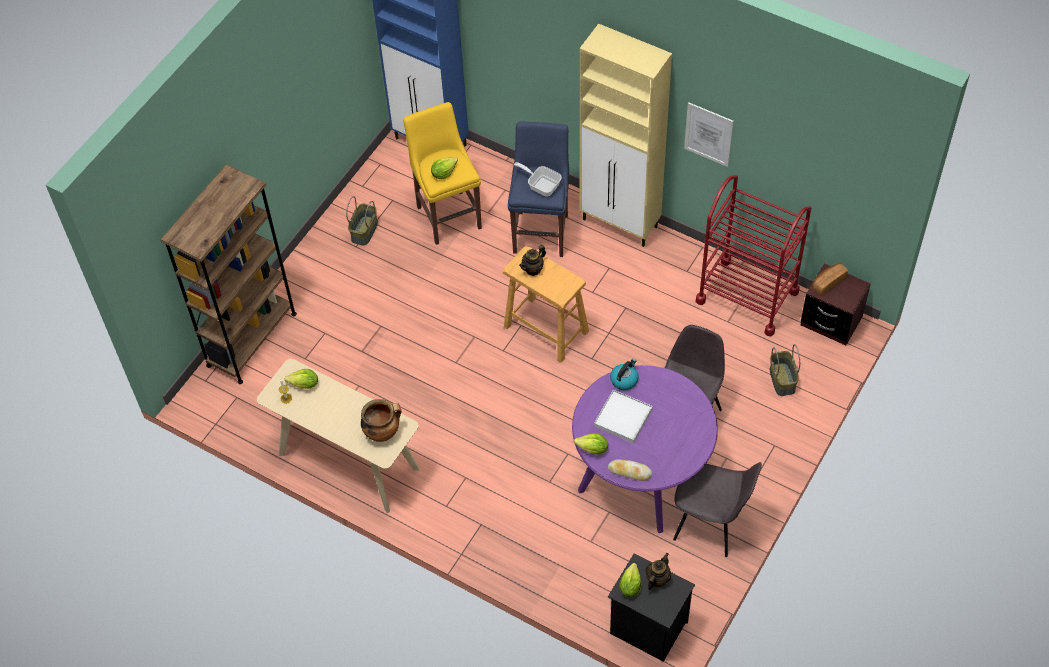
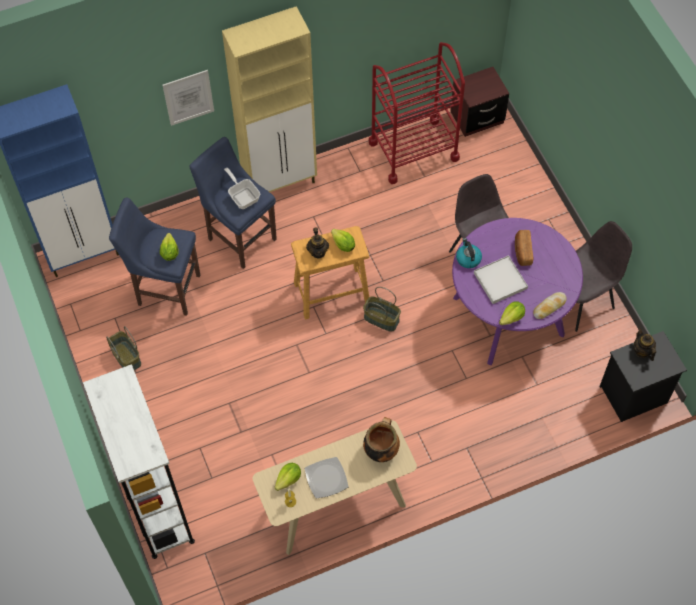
camera: 55 degrees left, 5 degrees up
(251, 339) = (157, 507): brown bookcase -> white bookcase
(326, 409) = (326, 478): none -> plate
(448, 215) = (166, 289): yellow stool -> blue stool
(541, 185) = (243, 196): frying pan -> frying pan turned 75 degrees clockwise
(630, 586) = (635, 372): lettuce -> lettuce (343, 245)
(708, 134) = (338, 51): picture -> picture (188, 97)
(783, 380) = (500, 177): basket -> basket (382, 318)
(828, 282) = (471, 88): bread -> bread (522, 251)

